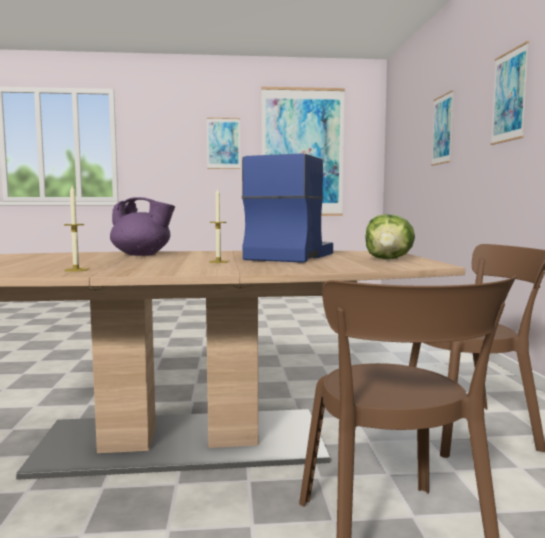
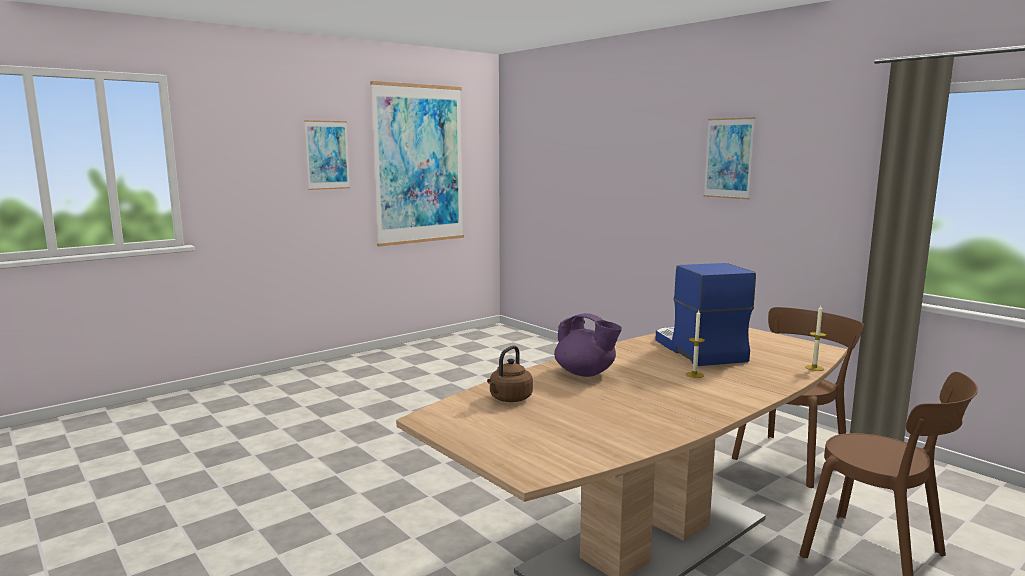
camera: 35 degrees left, 5 degrees up
(39, 256) = (509, 399): none -> brown kettle
(76, 270) = (666, 419): candle -> candle (814, 368)
(142, 255) = (585, 373): purple teapot -> purple teapot turned 60 degrees clockwise
(388, 259) = (772, 343): lettuce -> none
(442, 129) = (621, 163): picture -> none

